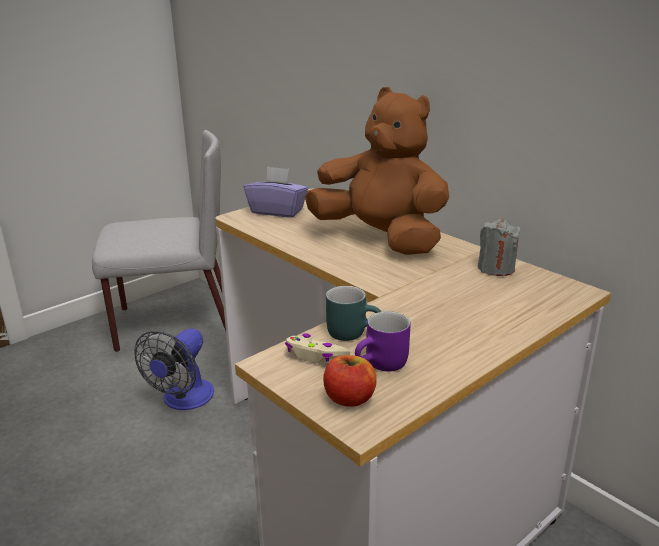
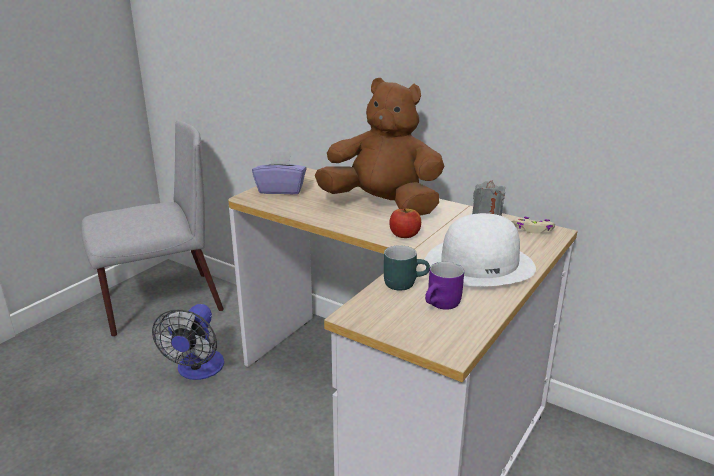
camera: 15 degrees left, 0 degrees up
(315, 356) = (386, 305): beige game controller -> beige game controller (533, 230)
(349, 398) = (432, 333): apple -> apple (404, 235)
(458, 320) = (479, 264): none -> white hat

